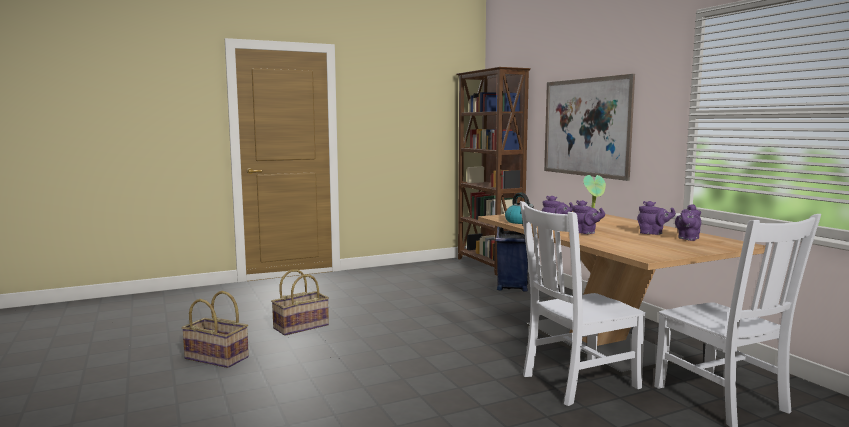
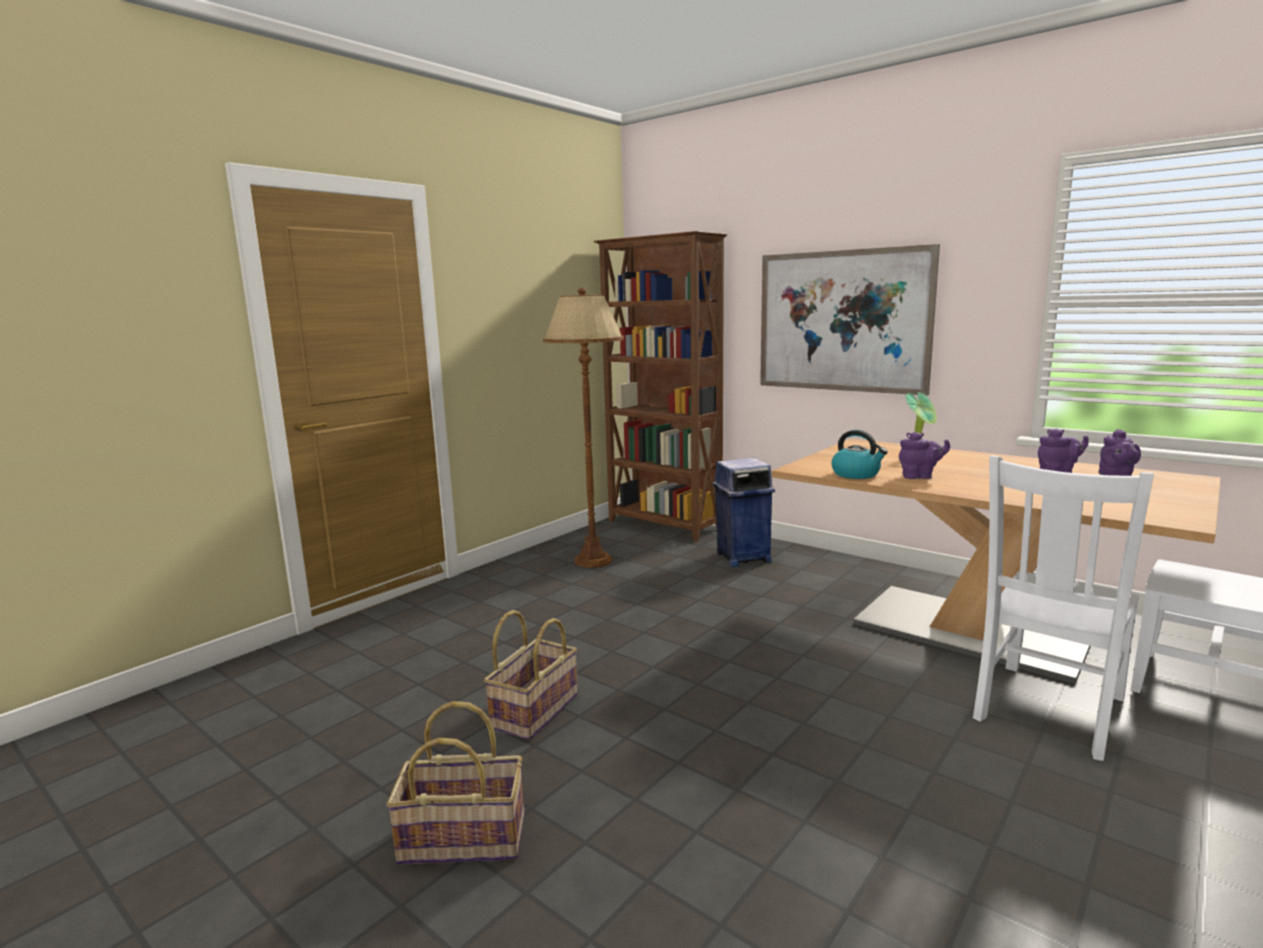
camera: 25 degrees left, 5 degrees up
(419, 275) = (592, 560): none -> brown floor lamp
(585, 233) = (987, 485): purple teapot -> none

